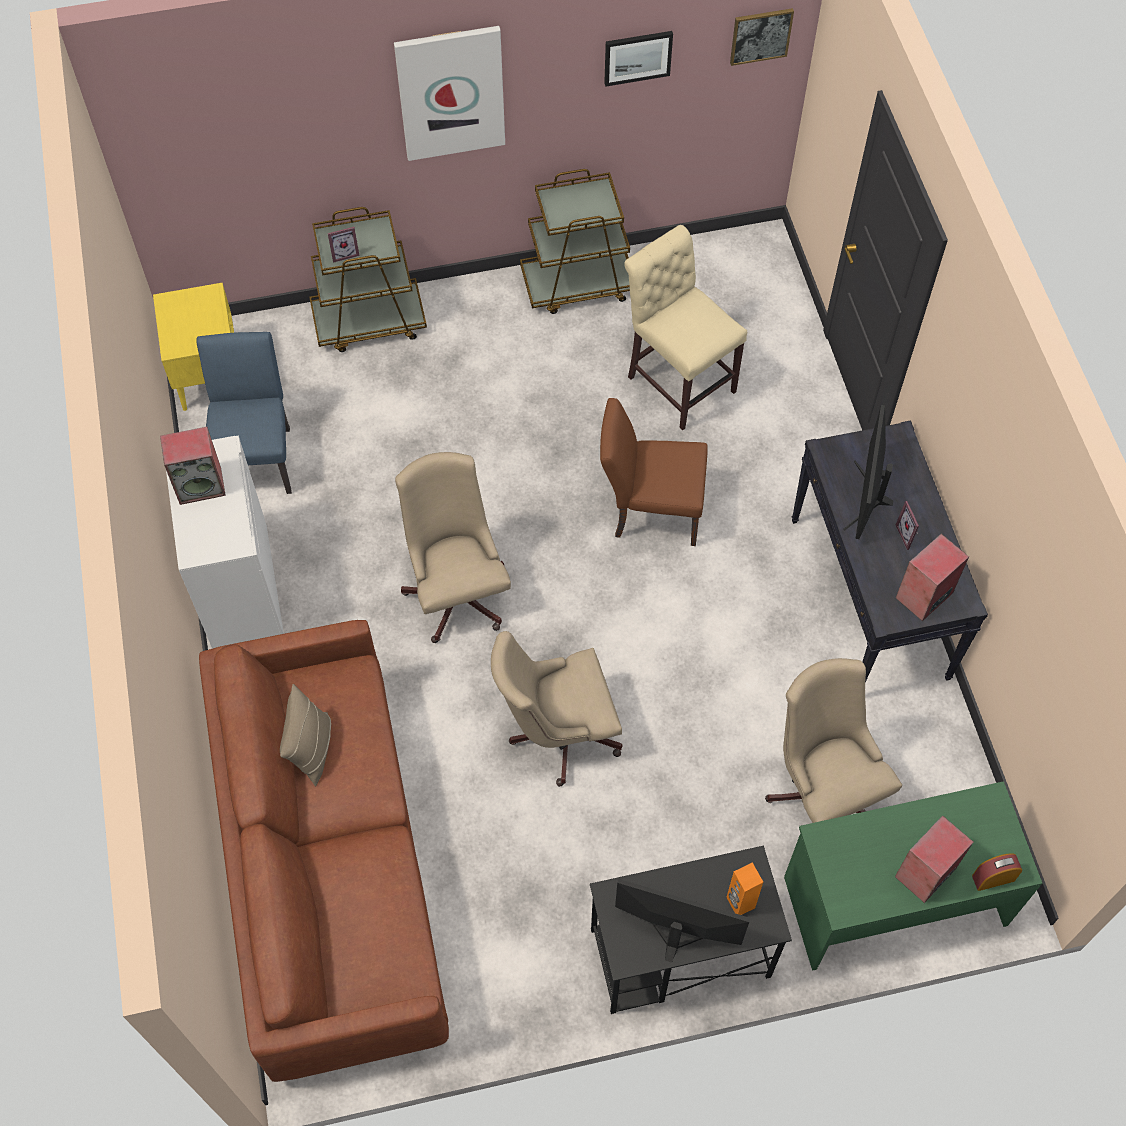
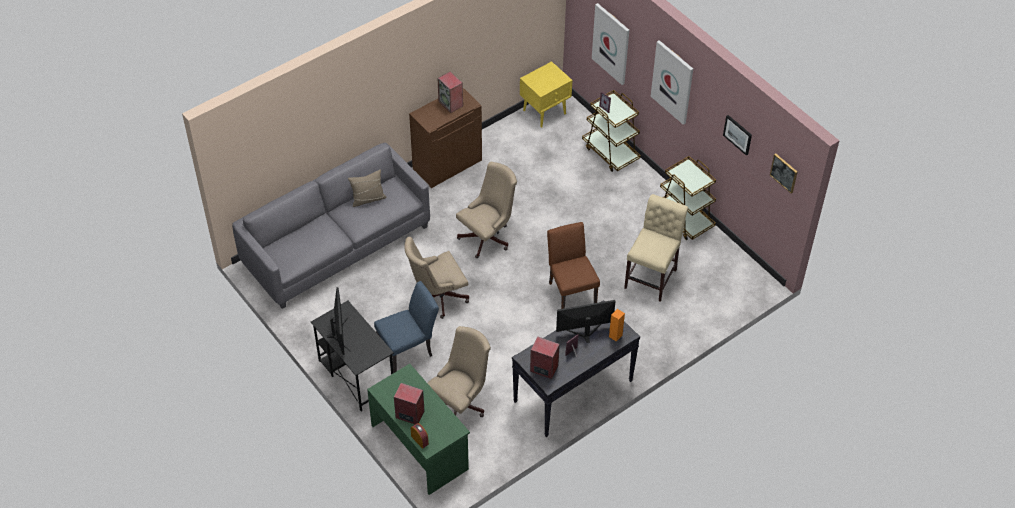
camera: 65 degrees right, 10 degrees down
(239, 588) = (447, 164): white cabinet -> brown cabinet
(257, 455) = (515, 143): blue chair -> blue chair (409, 349)
(267, 149) = (611, 43): none -> picture
(330, 868) = (336, 245): brown sofa -> grey sofa
(558, 733) = (437, 297): beige office chair -> beige office chair turned 75 degrees counterclockwise
(740, 903) = (363, 352): orange speaker -> orange speaker (615, 336)

